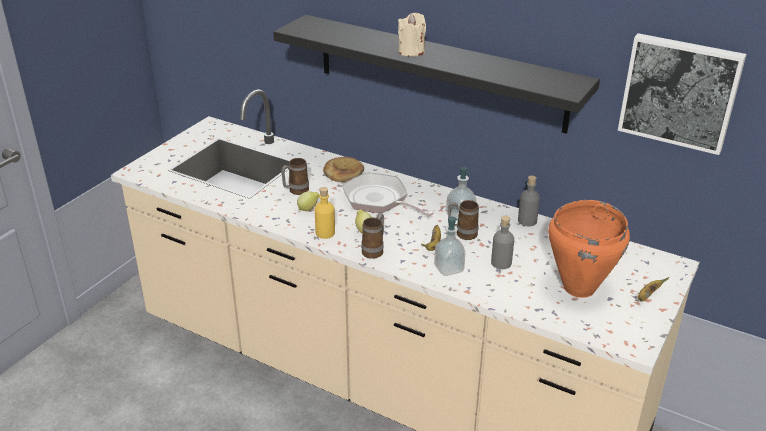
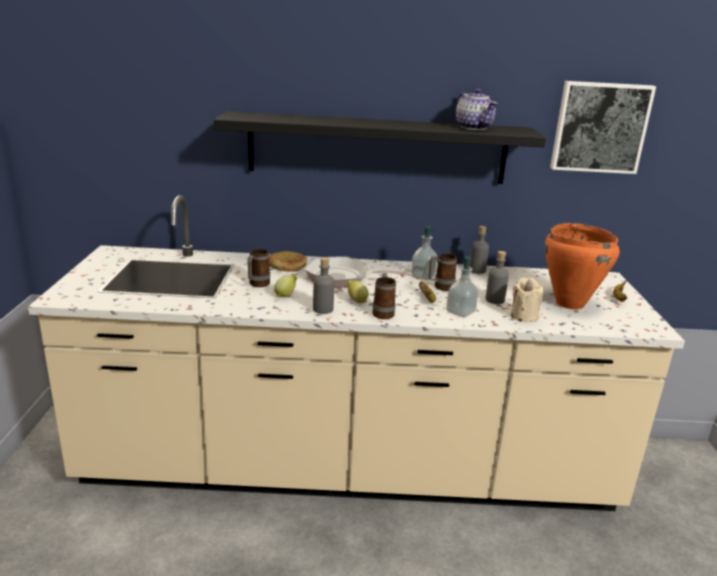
camera: 30 degrees left, 10 degrees down
(325, 233) = (323, 309): yellow bottle -> grey bottle
(411, 52) = (365, 123): beige candle -> beige candle (524, 316)
(521, 73) = (474, 127): none -> teapot

